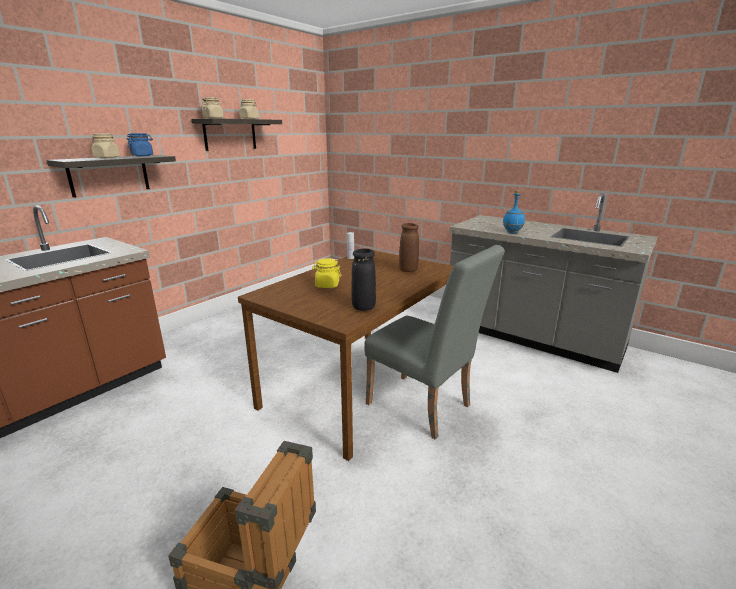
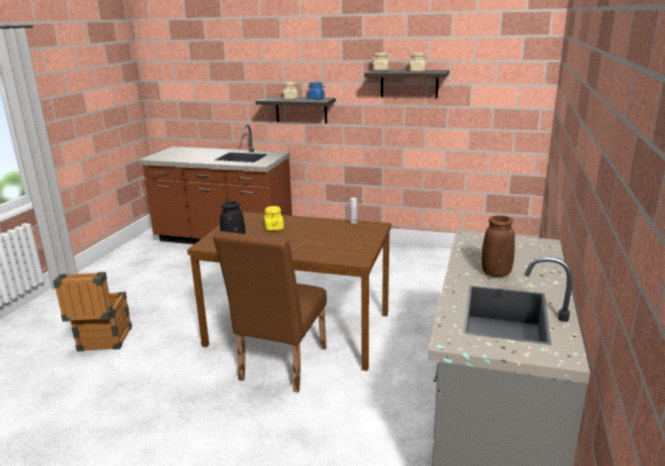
camera: 70 degrees right, 0 degrees up
(408, 270) = (337, 247): brown vase -> brown vase (496, 273)
(424, 408) = (280, 367): grey chair -> brown chair
(512, 232) = (465, 263): blue bottle -> none

